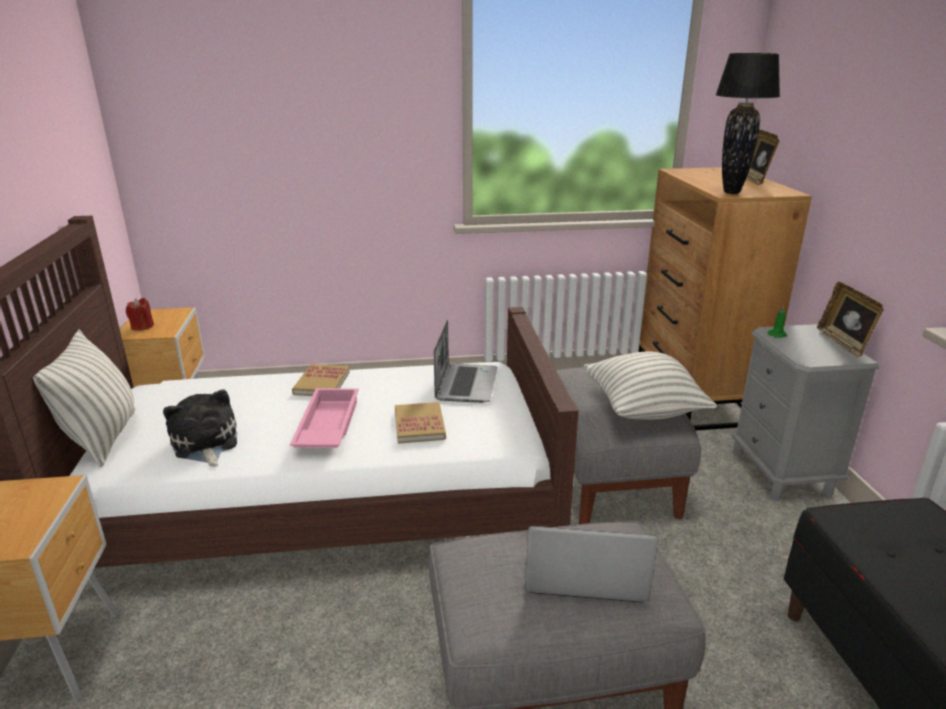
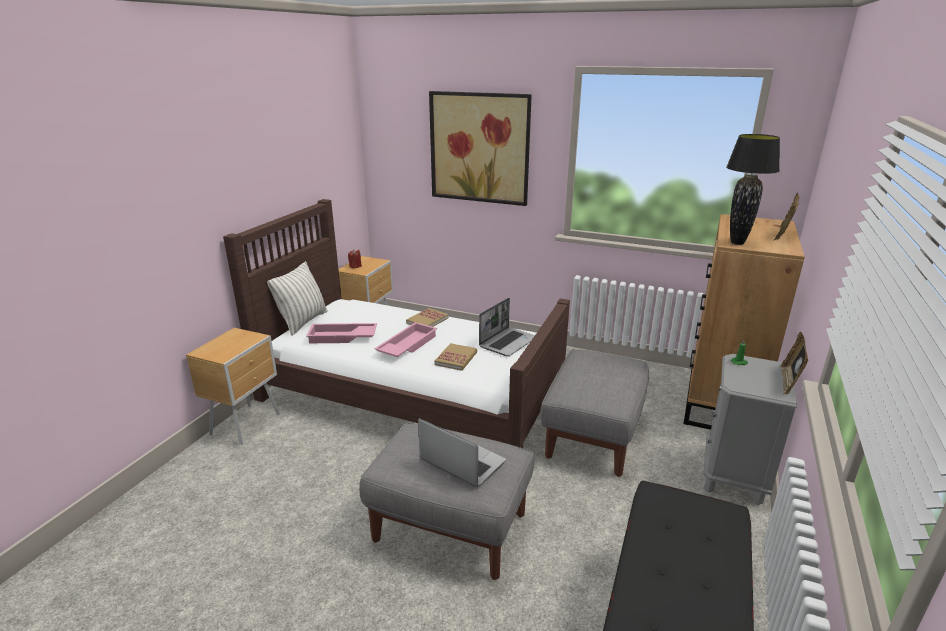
camera: 30 degrees right, 0 degrees up
(205, 444) = (342, 337): plush toy -> pink tray
(324, 110) = (479, 148): none -> picture
(643, 410) = (606, 389): pillow -> none

